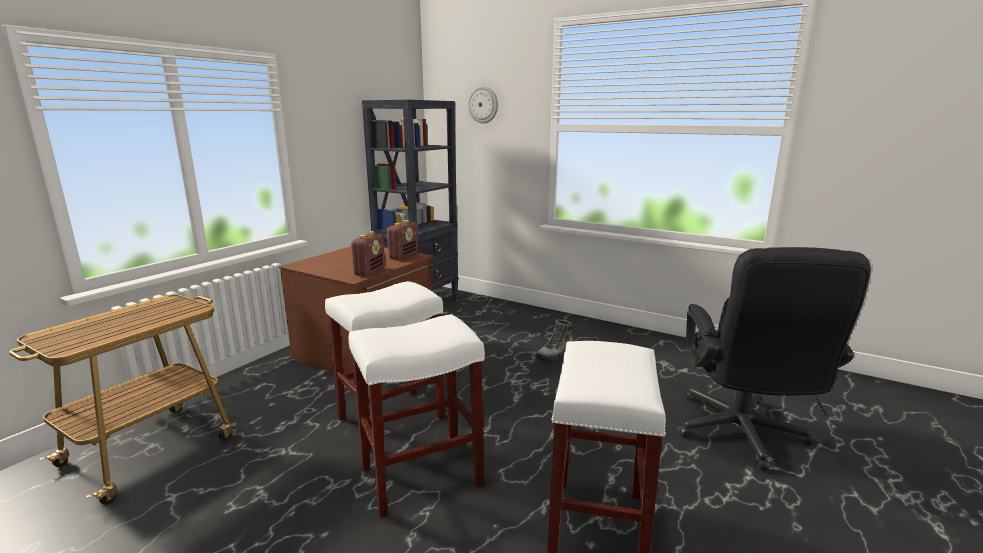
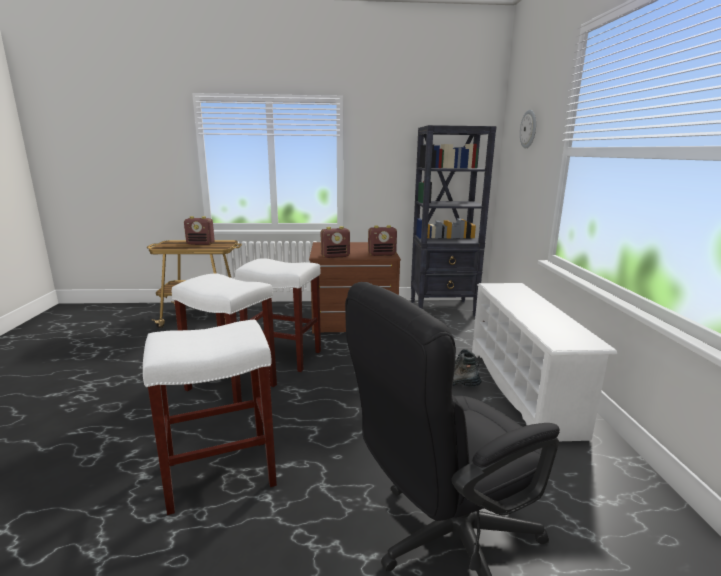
camera: 55 degrees right, 0 degrees up
(127, 317) = (201, 244): none -> radio
(592, 335) = (523, 389): none -> white shoe rack

